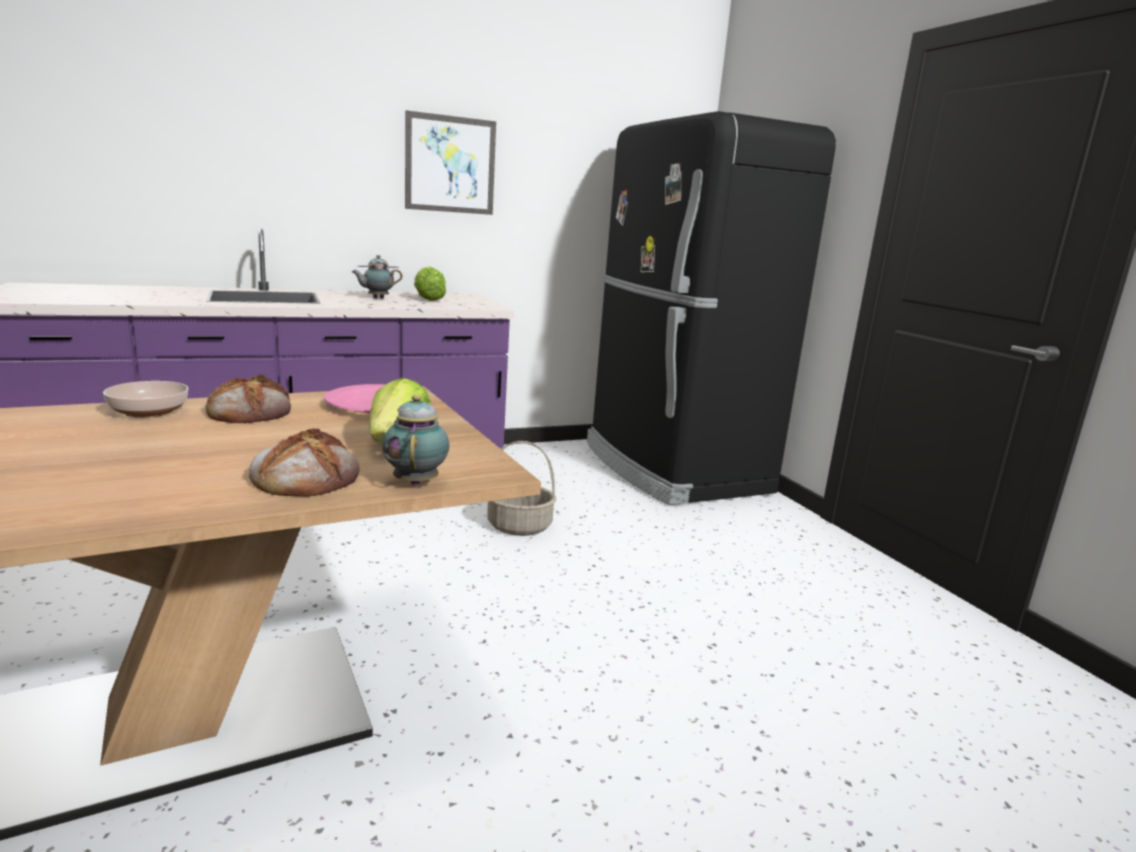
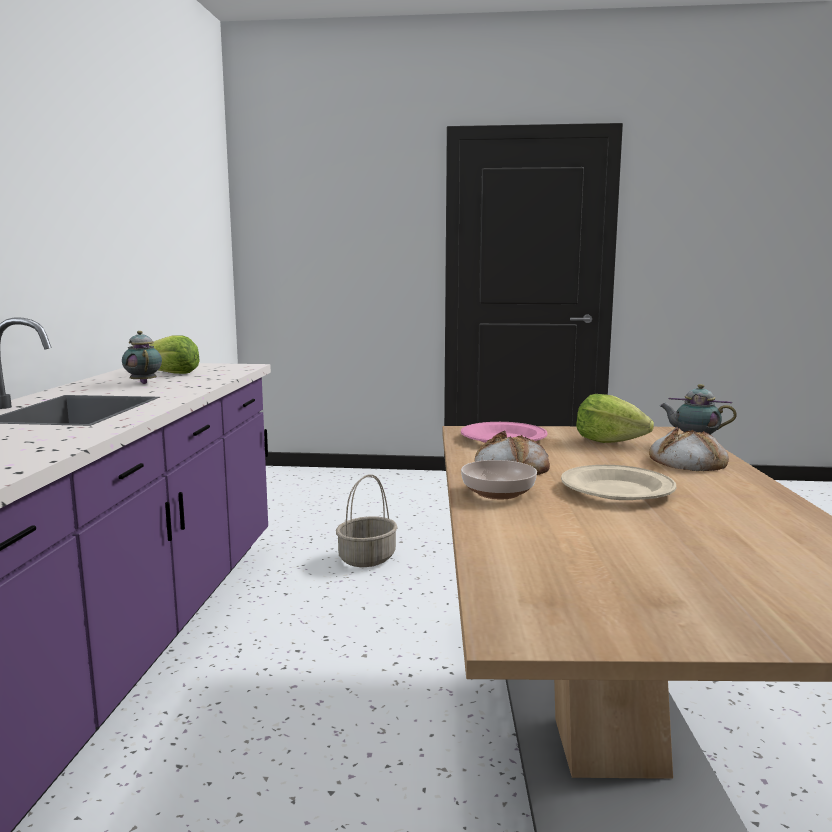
camera: 60 degrees left, 5 degrees down
(159, 447) = (616, 489): none -> beige plate
(376, 298) = (143, 383): teapot -> teapot turned 150 degrees clockwise
(450, 164) = (105, 216): picture -> none
(672, 468) = (314, 484): black fridge -> none

